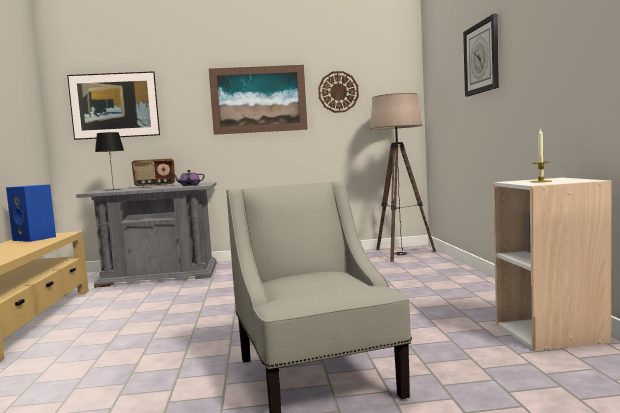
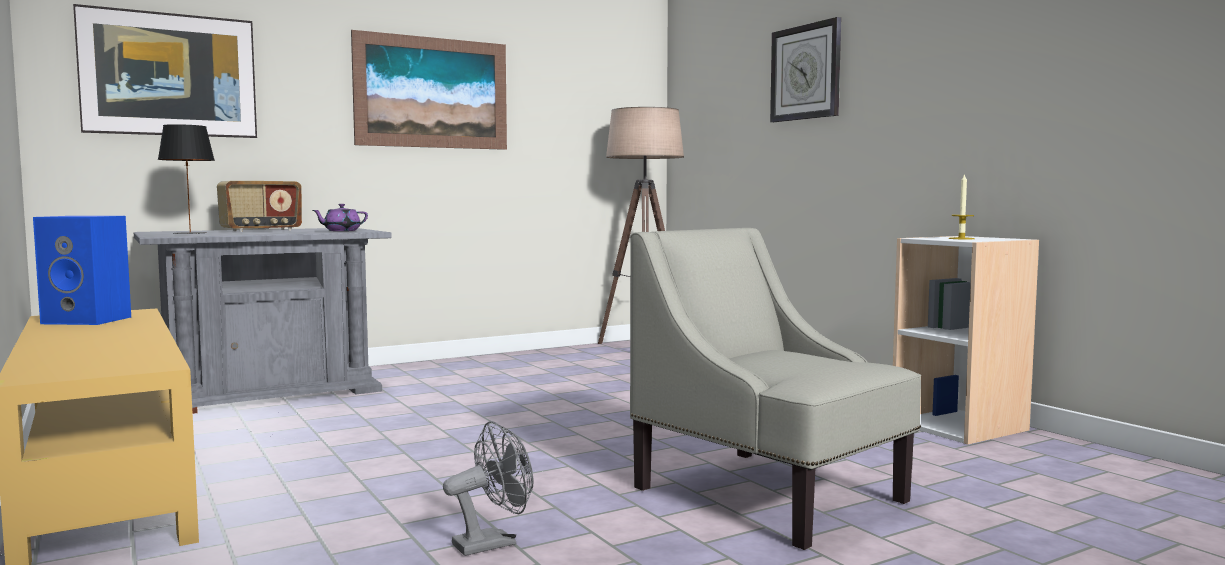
camera: 25 degrees left, 0 degrees up
(112, 388) = (493, 543): none -> grey fan
(338, 92) = (553, 94): wall clock -> none

